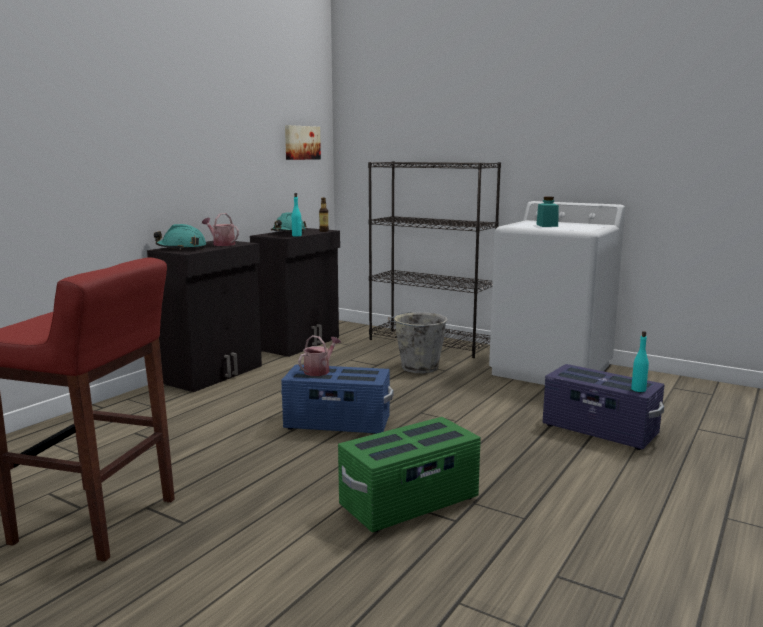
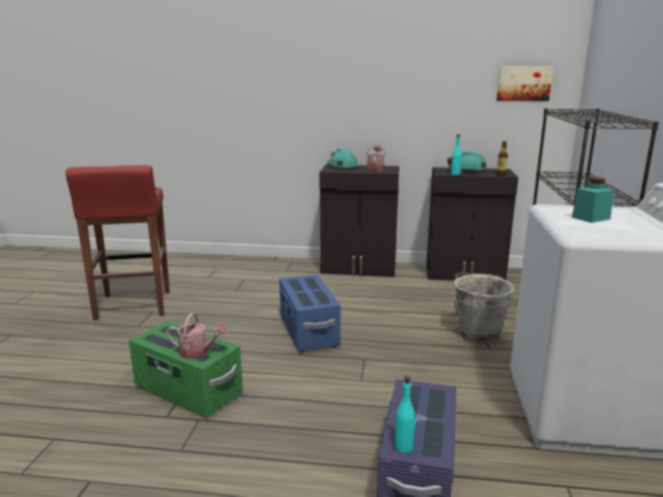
camera: 65 degrees right, 5 degrees up
(319, 371) = (309, 284): watering can -> watering can (198, 352)

